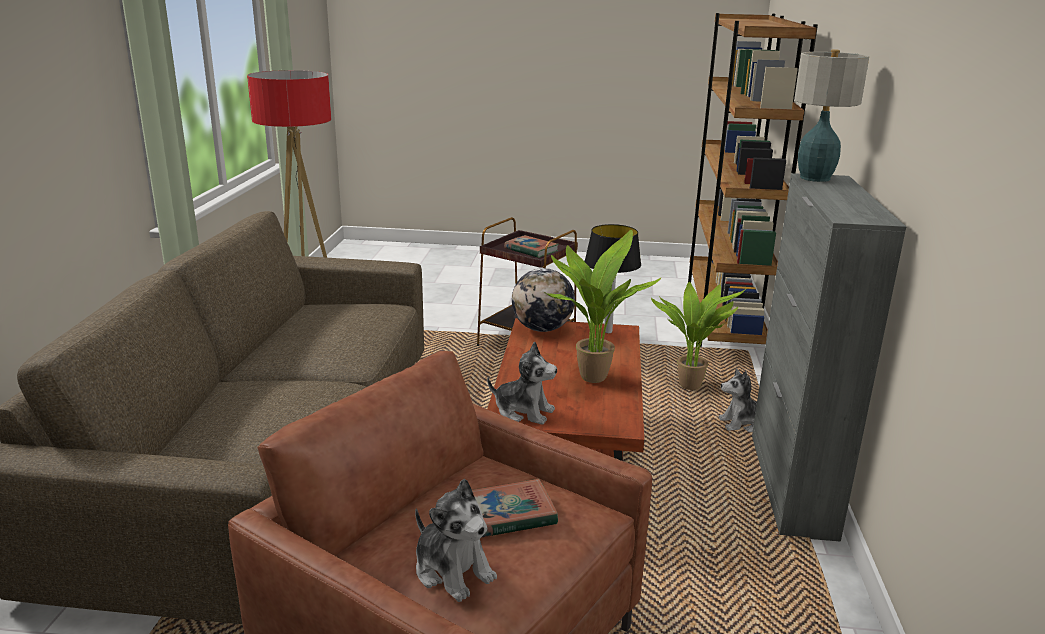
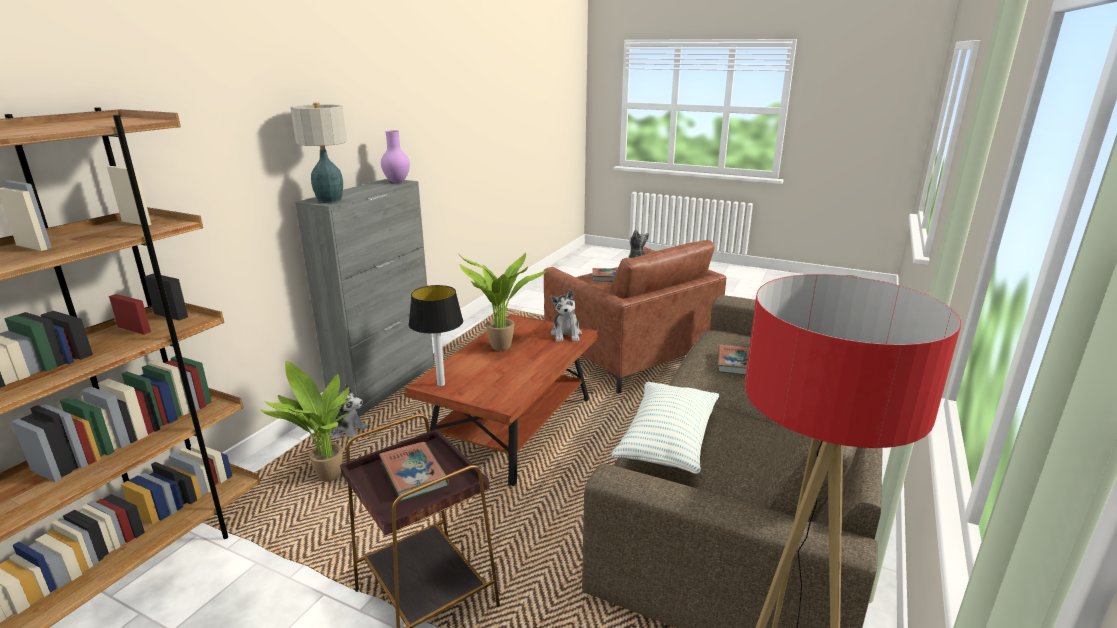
camera: 160 degrees left, 0 degrees up
(272, 408) = (734, 363): none -> book
(365, 323) = (667, 441): none -> pillow
(524, 412) = (566, 334): plush toy -> plush toy turned 135 degrees counterclockwise
(542, 329) = (496, 396): globe -> none
(854, 216) = (397, 182): none -> purple vase

